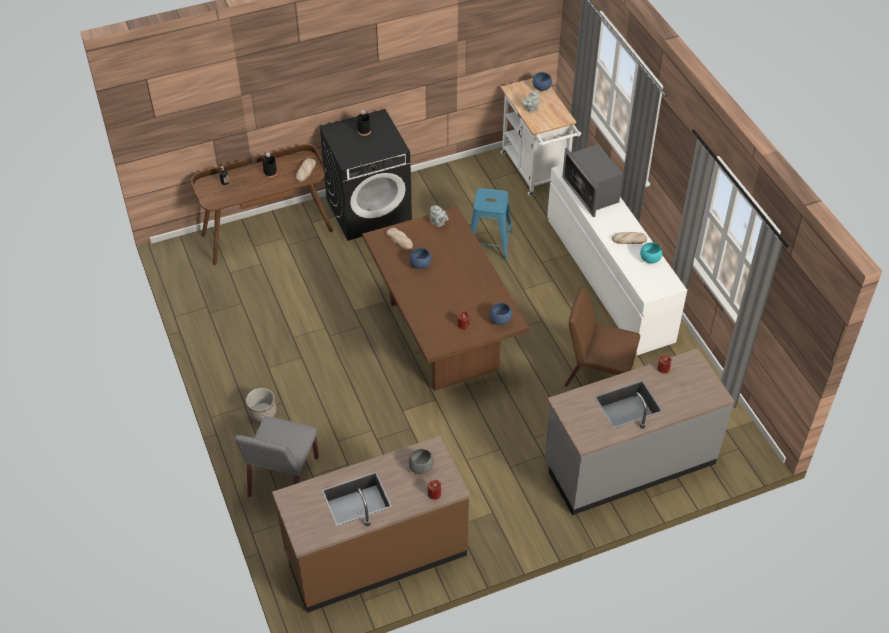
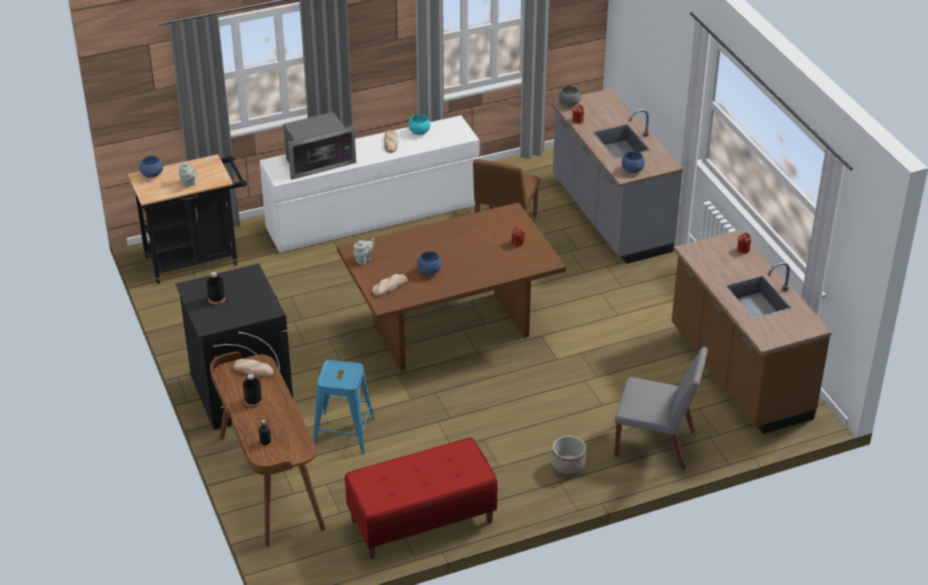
camera: 90 degrees left, 10 degrees down
(213, 319) = (421, 521): none -> red bench
(421, 467) = (714, 257): grey bowl -> grey bowl (569, 104)
(489, 244) = (311, 295): blue stool -> blue stool (343, 432)
(500, 320) = (510, 219): blue bowl -> blue bowl (632, 170)
(536, 172) = (197, 258): white cart -> black cart

